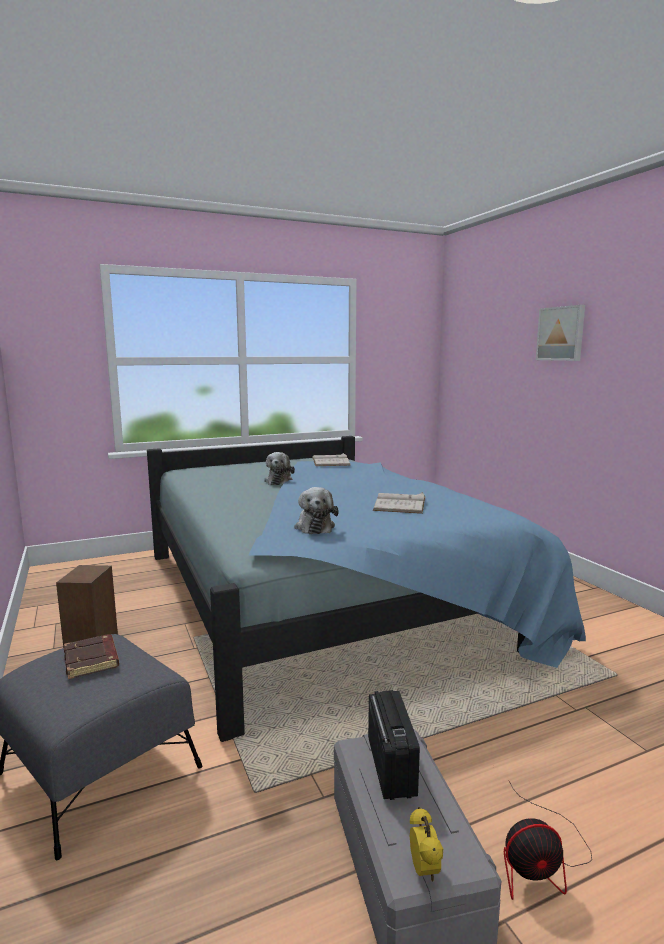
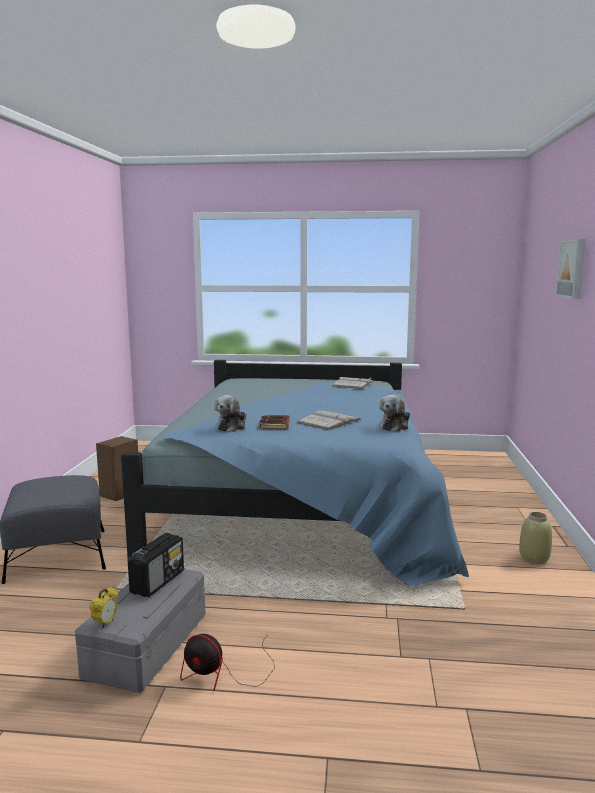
camera: 30 degrees right, 0 degrees up
(92, 660) = (57, 484): brown book -> brown book (275, 425)
(279, 481) = (284, 394): plush toy -> plush toy (395, 426)
(590, 607) = (534, 559): none -> beige vase

